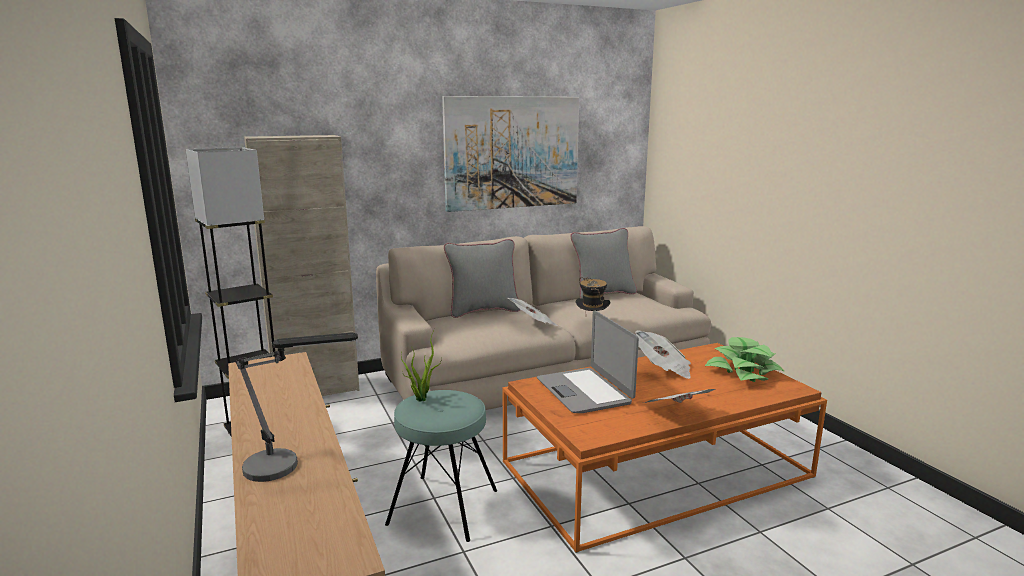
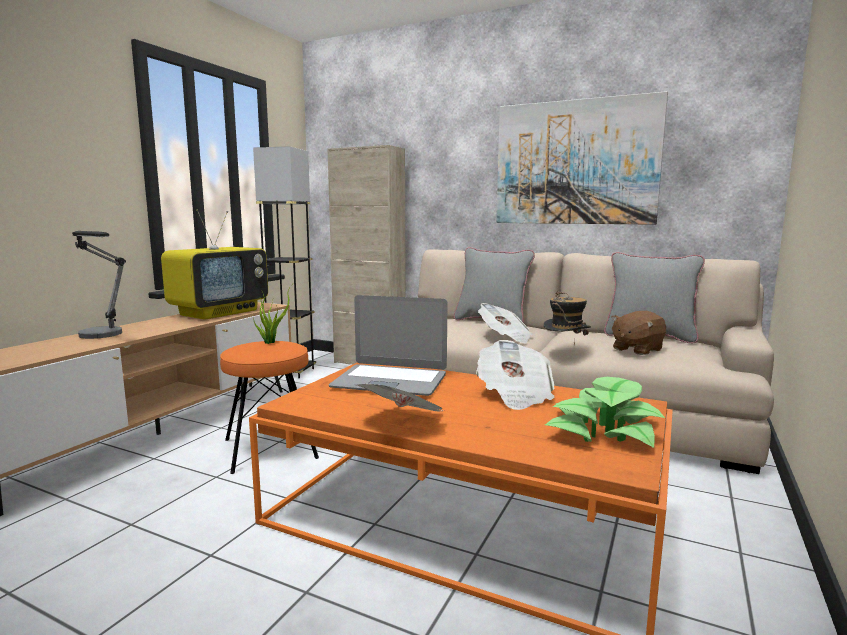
camera: 50 degrees right, 5 degrees down
(275, 388) = (219, 312): none -> television
(443, 507) = (270, 449): turquoise stool -> orange stool
(584, 391) = (390, 381): laptop -> laptop turned 105 degrees counterclockwise
(625, 309) = (636, 349): none -> brown plush toy

